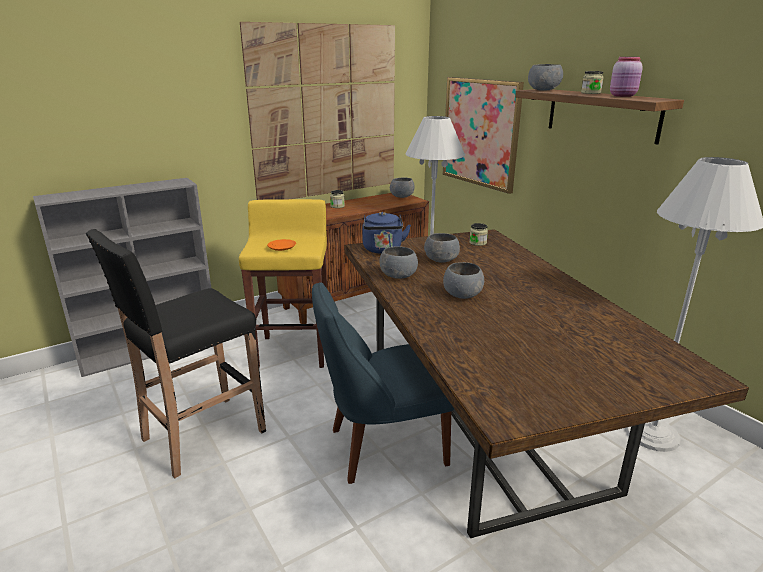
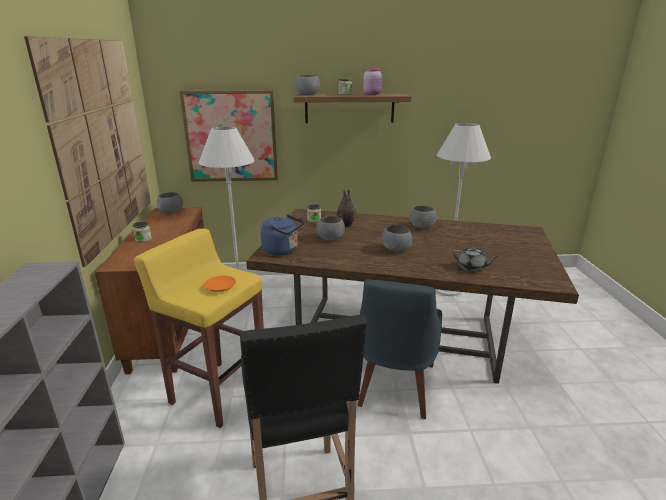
camera: 60 degrees left, 0 degrees up
(399, 276) = (342, 258): grey bowl -> grey bowl (422, 226)
(474, 347) = (472, 267): none -> grey teapot
(488, 258) = (345, 225): none -> vase

